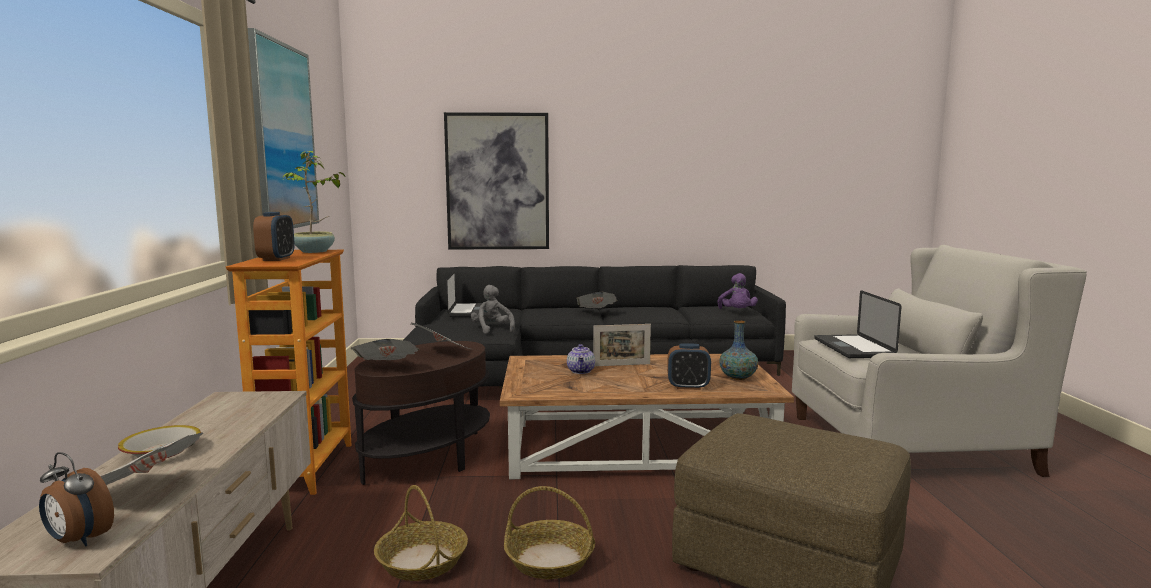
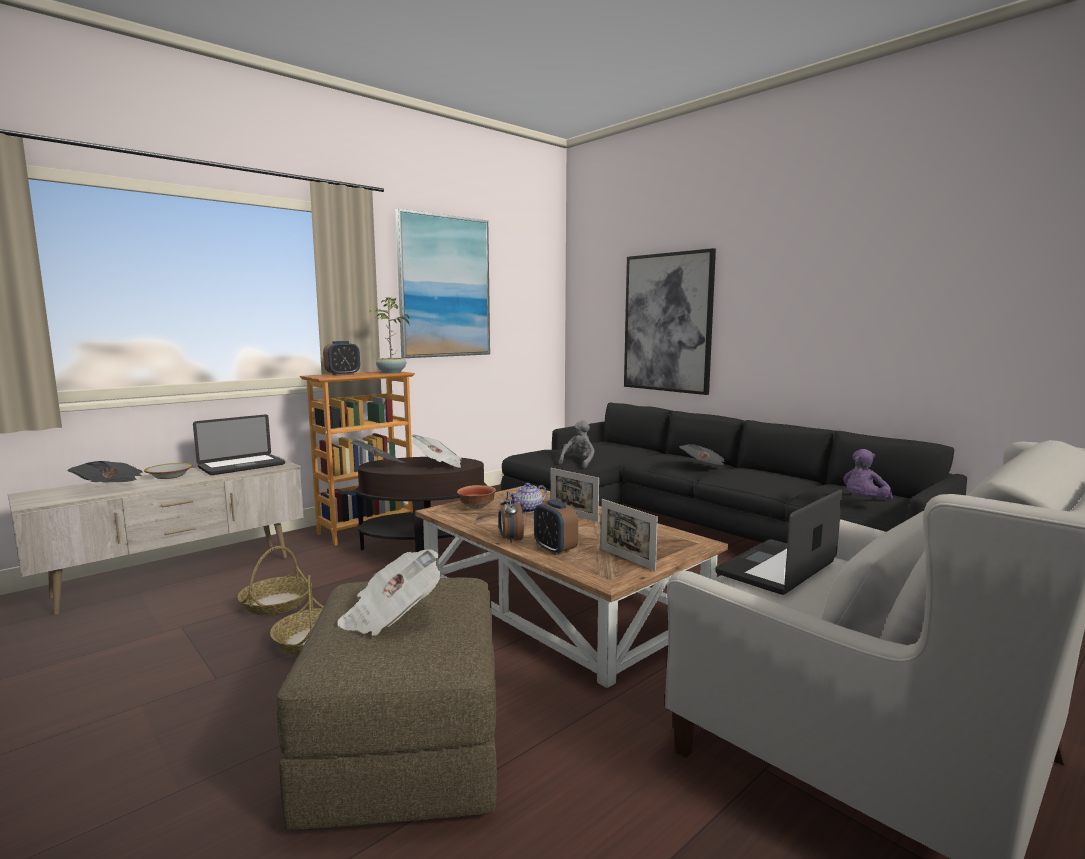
camera: 50 degrees right, 0 degrees up
(78, 540) = (46, 498): alarm clock -> alarm clock (510, 540)
(468, 311) = (603, 445): laptop -> laptop (242, 466)
(540, 382) = (476, 507): none -> bowl
(738, 377) = (627, 559): vase -> picture frame
(795, 446) = (391, 616): none -> newspaper

